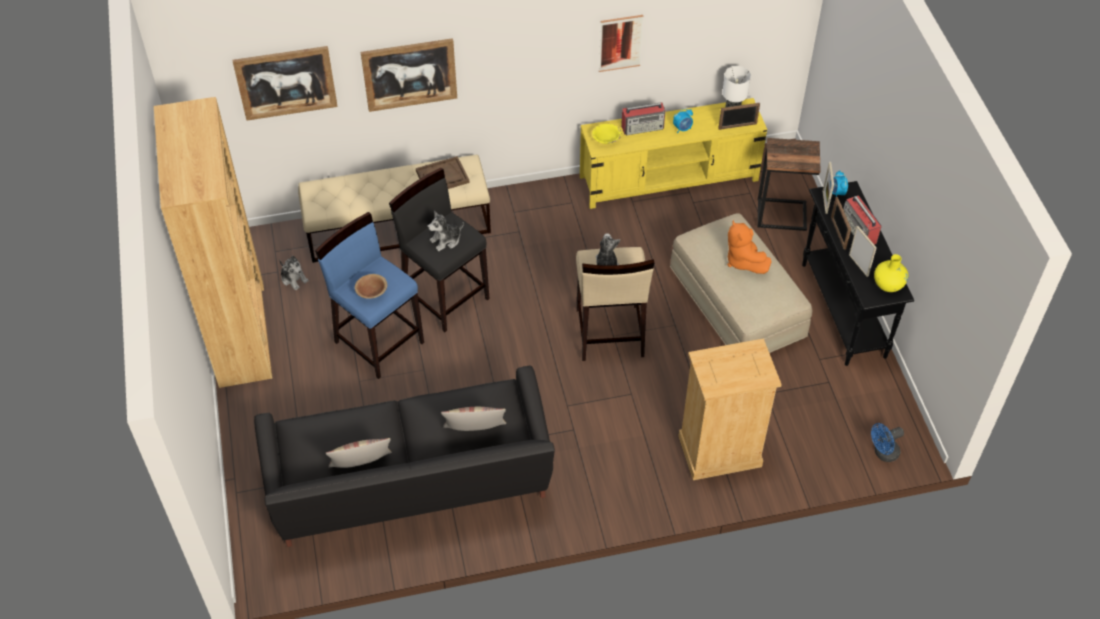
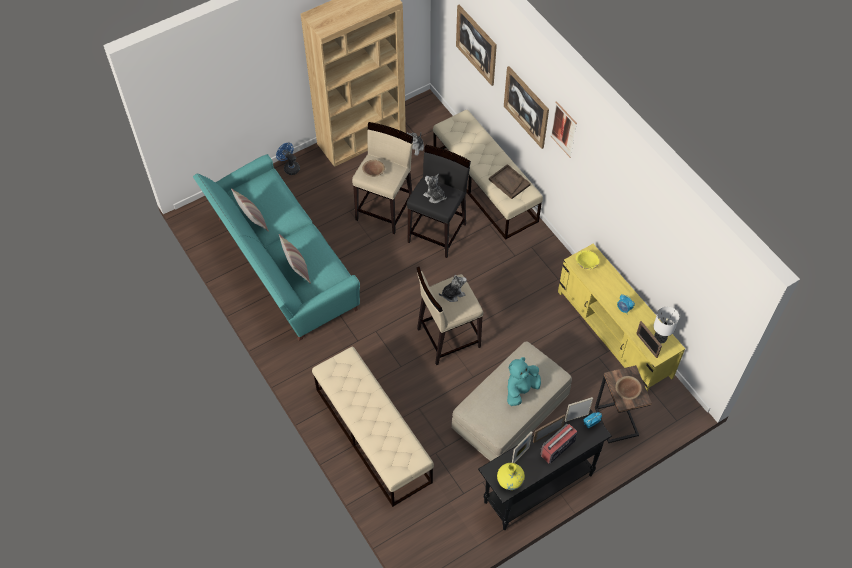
camera: 70 degrees right, 5 degrees up
(379, 341) = (385, 210): blue stool -> beige stool
(411, 486) = (281, 265): black sofa -> turquoise sofa
(620, 43) = (626, 217): picture -> picture (563, 129)
(643, 127) = (611, 283): radio -> none
(719, 451) = (372, 435): beige dresser -> beige bench
(743, 260) = (520, 390): orange plush toy -> turquoise plush toy
(797, 155) = (627, 391): none -> brown bowl
(883, 453) = (412, 546): blue fan -> blue fan (290, 167)

